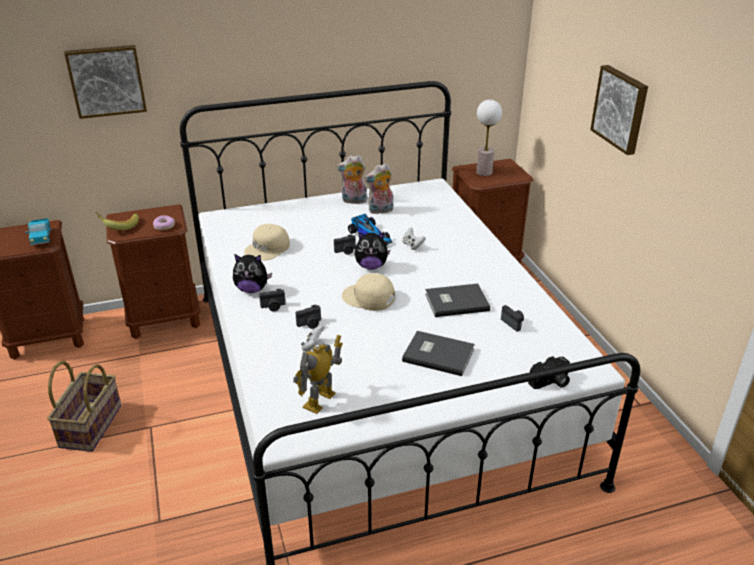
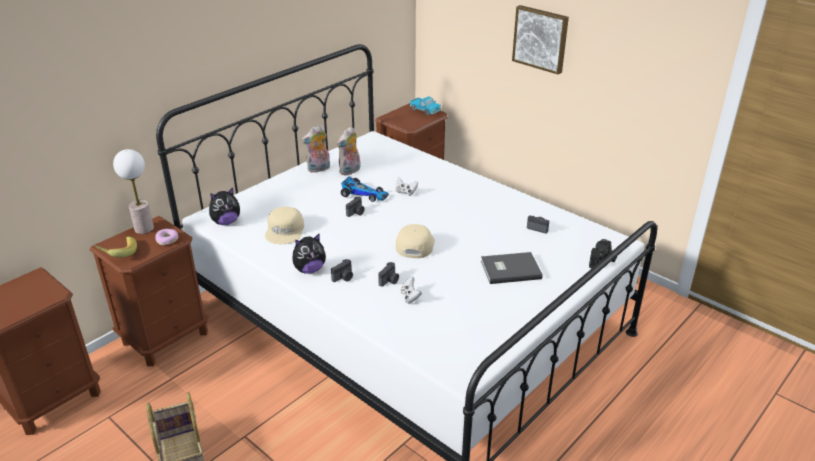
camera: 30 degrees left, 0 degrees up
(41, 238) = (42, 290): toy truck -> toy truck (425, 111)
(106, 80) = (78, 103): picture -> none
(320, 401) = (460, 336): toy robot -> none
(368, 298) = (414, 244): beige cap -> beige cap turned 105 degrees clockwise
(371, 266) = (390, 219): plush toy -> plush toy (226, 222)
(455, 301) = (482, 226): grey book -> none
(484, 172) = (405, 117): table lamp -> table lamp (144, 229)

